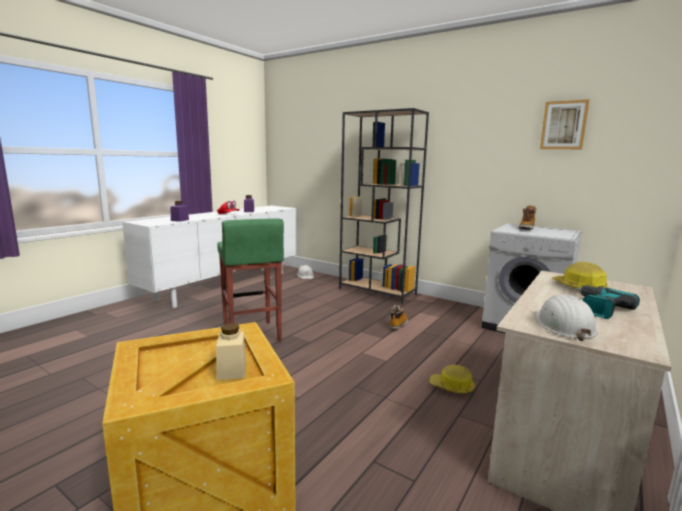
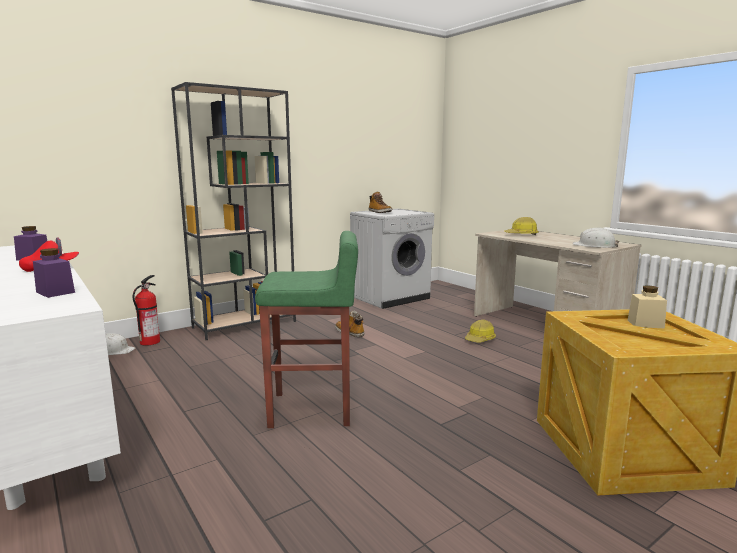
camera: 70 degrees left, 0 degrees up
(325, 279) = (150, 342): none -> fire extinguisher
(564, 125) = (378, 121): picture -> none
(598, 308) = (562, 238): power drill -> none

